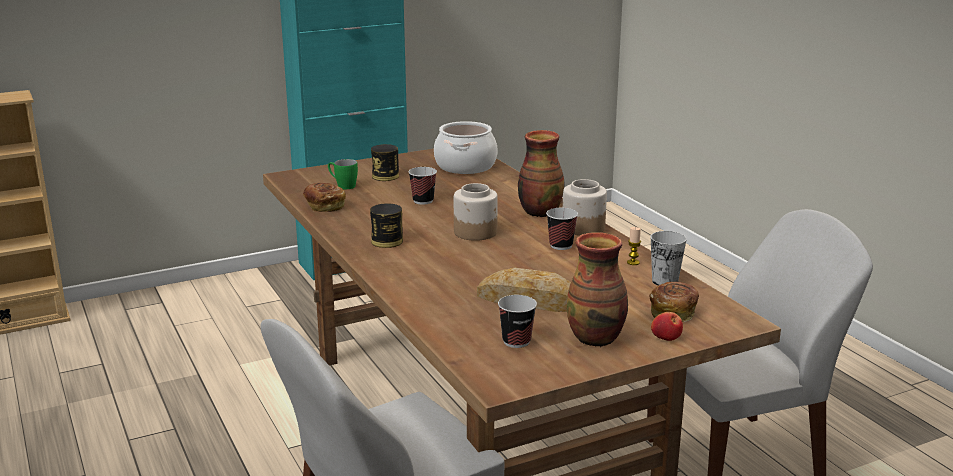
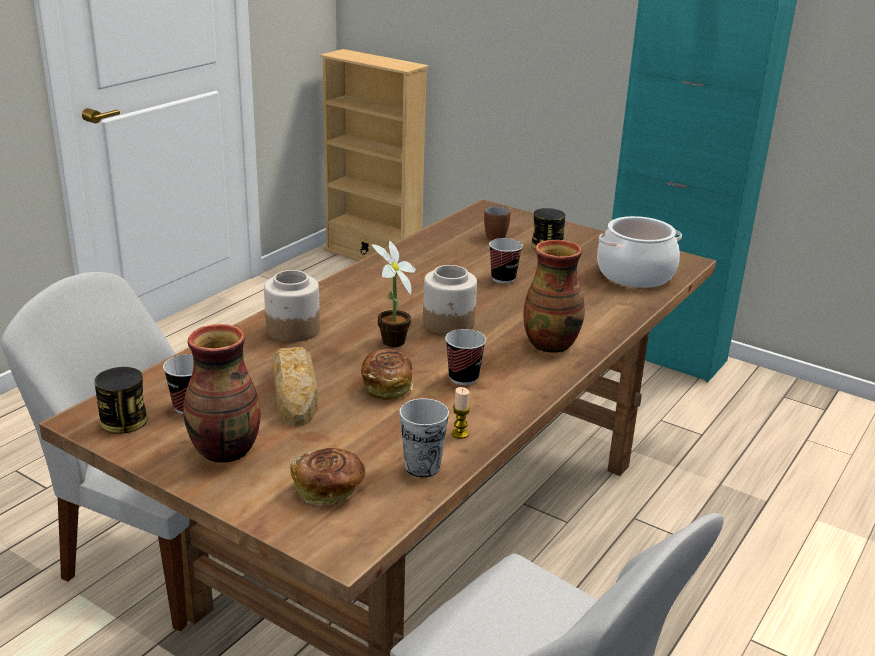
camera: 60 degrees right, 5 degrees up
(324, 206) = (432, 241): bread -> bread (387, 386)
(342, 185) = (495, 235): green mug -> brown mug
(387, 241) = (377, 288): can -> can (124, 421)
(486, 256) = (391, 343): none -> potted plant
(583, 228) = (532, 380): jar -> jar (292, 330)
(666, 337) = (258, 497): apple -> none

